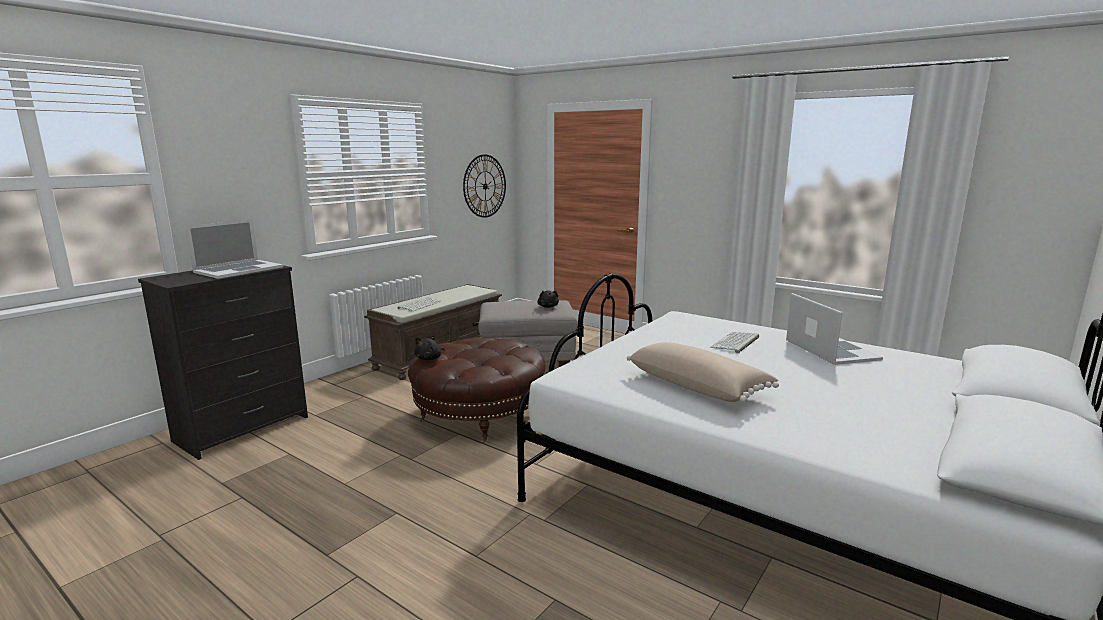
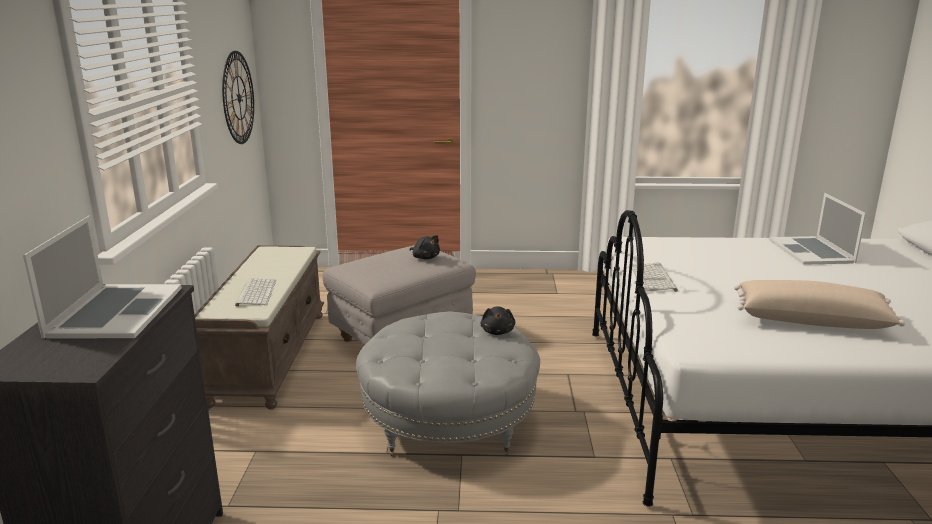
camera: 35 degrees left, 5 degrees up
(429, 358) = (405, 368): black plush toy -> black plush toy (497, 331)
(479, 415) = (449, 422): brown ottoman -> grey ottoman
(735, 343) = (739, 262): keyboard -> keyboard (654, 278)
(830, 350) = (811, 251): laptop -> laptop turned 135 degrees counterclockwise

